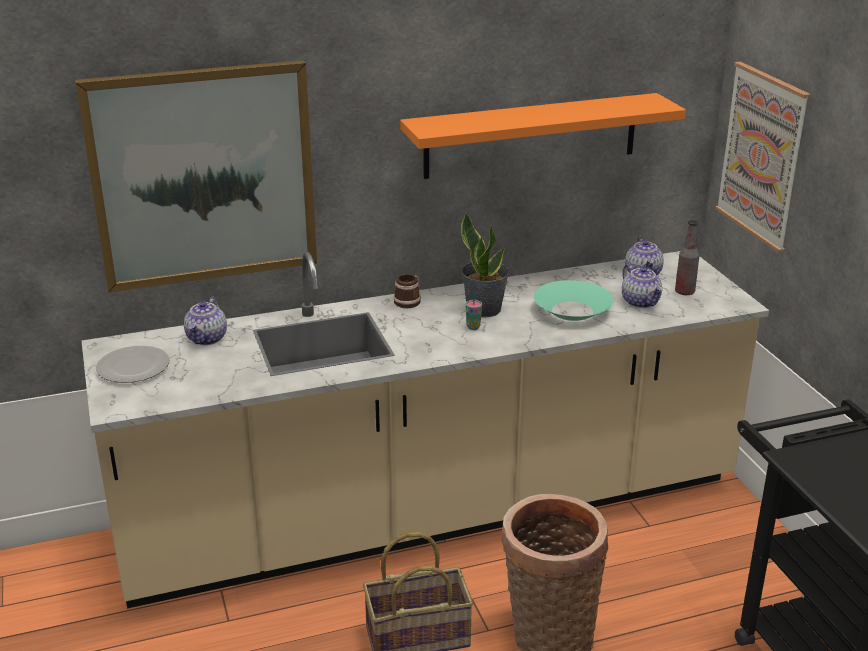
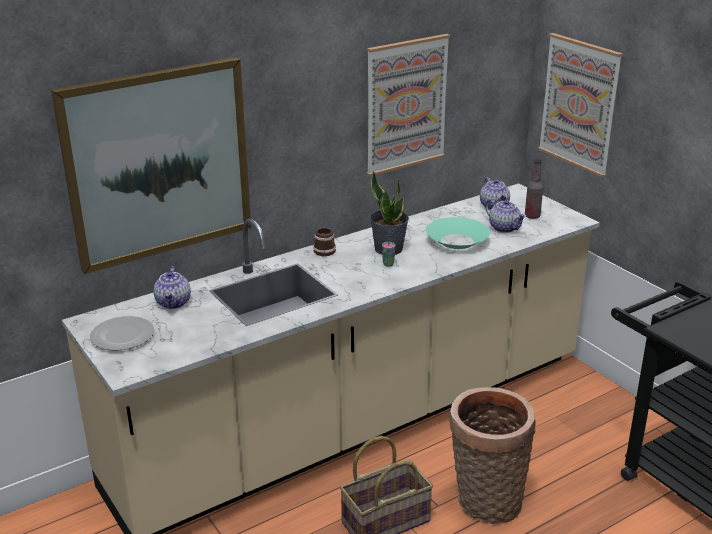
camera: 15 degrees left, 0 degrees up
(531, 135) = (406, 104): orange shelf -> picture

